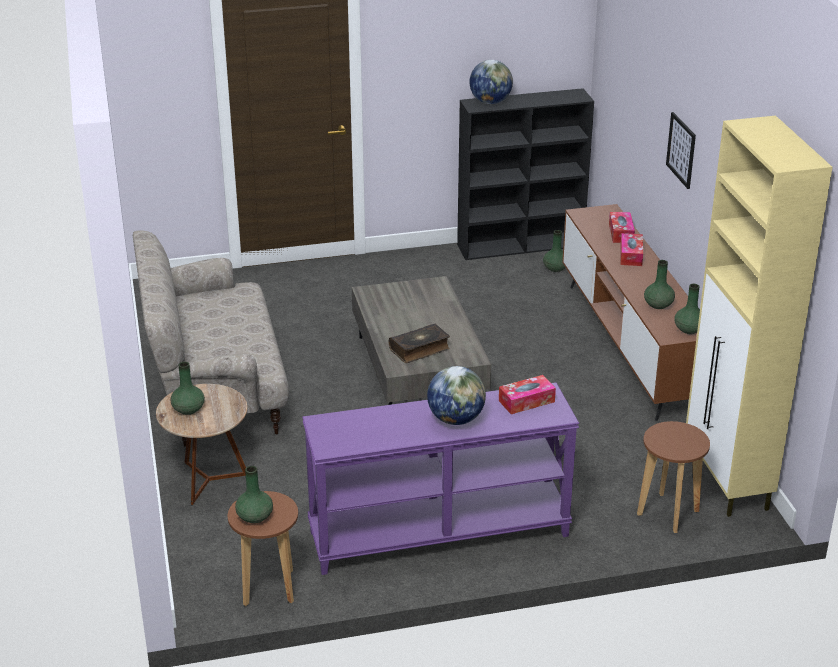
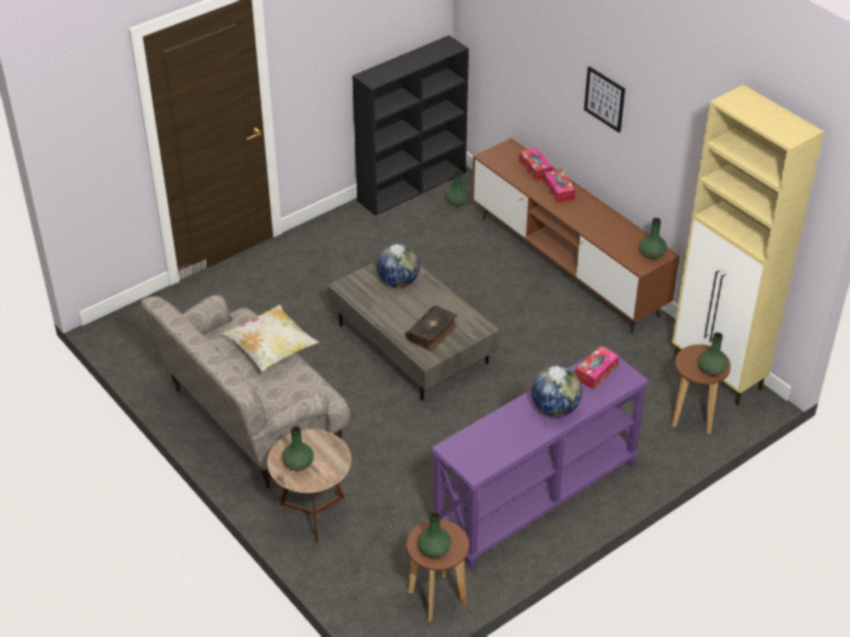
camera: 25 degrees left, 10 degrees up
(248, 319) = (272, 350): none -> pillow
(490, 102) = (381, 71): globe -> globe (398, 282)
(658, 305) = (613, 236): green vase -> green vase (711, 369)

